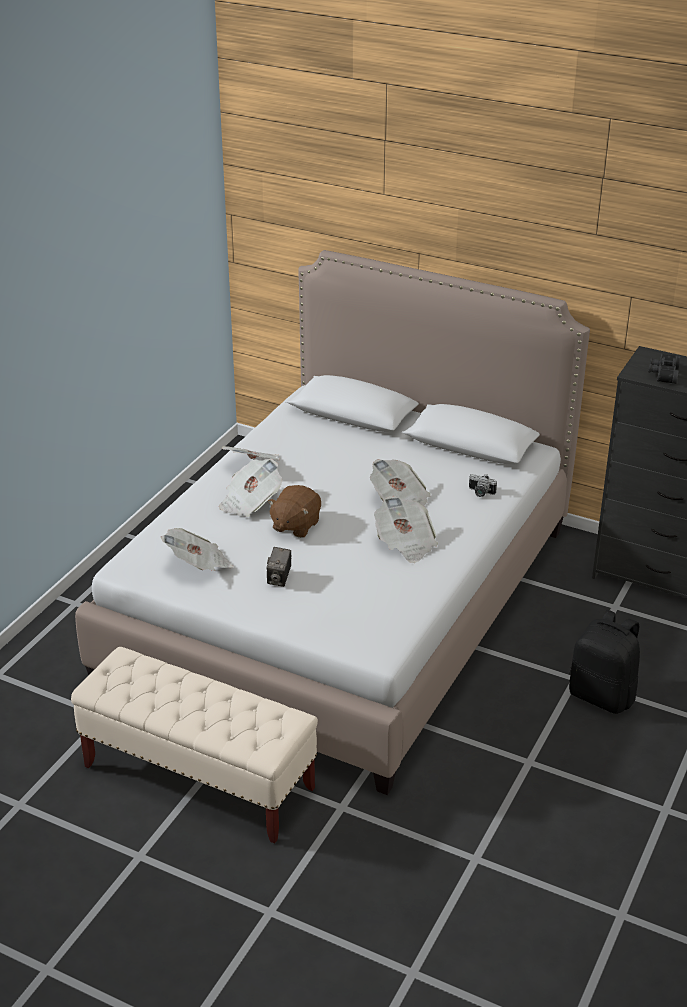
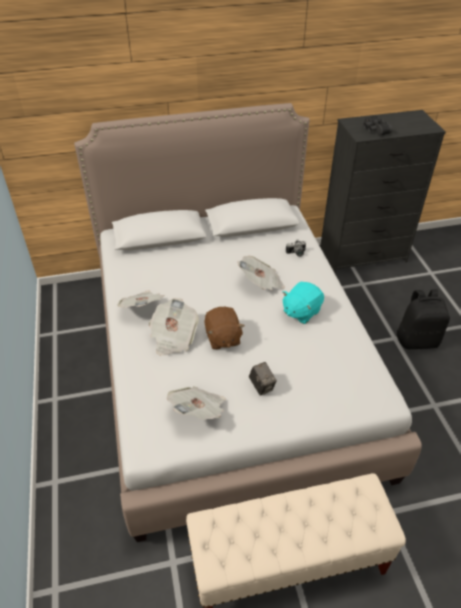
camera: 40 degrees left, 10 degrees up
(405, 543) = (301, 311): newspaper -> turquoise plush toy

